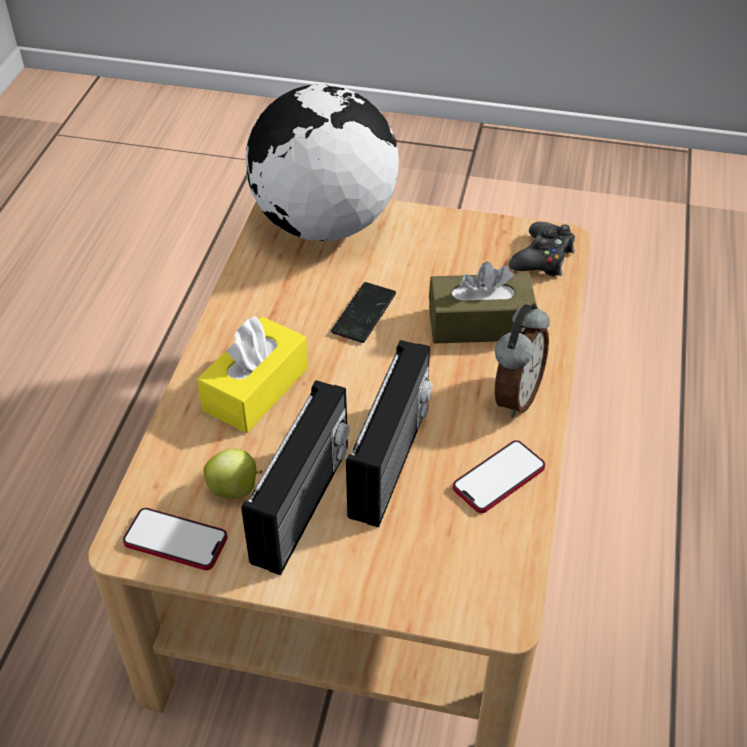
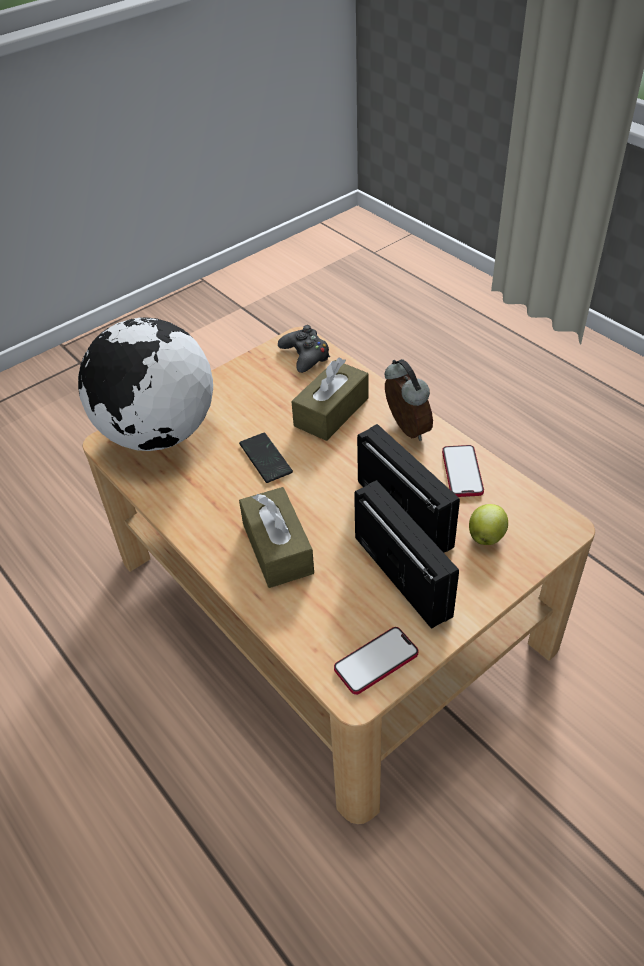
camera: 50 degrees left, 0 degrees up
(235, 489) = (358, 605): apple -> apple (486, 536)
(256, 389) = (277, 548): yellow tissue box -> brown tissue box

